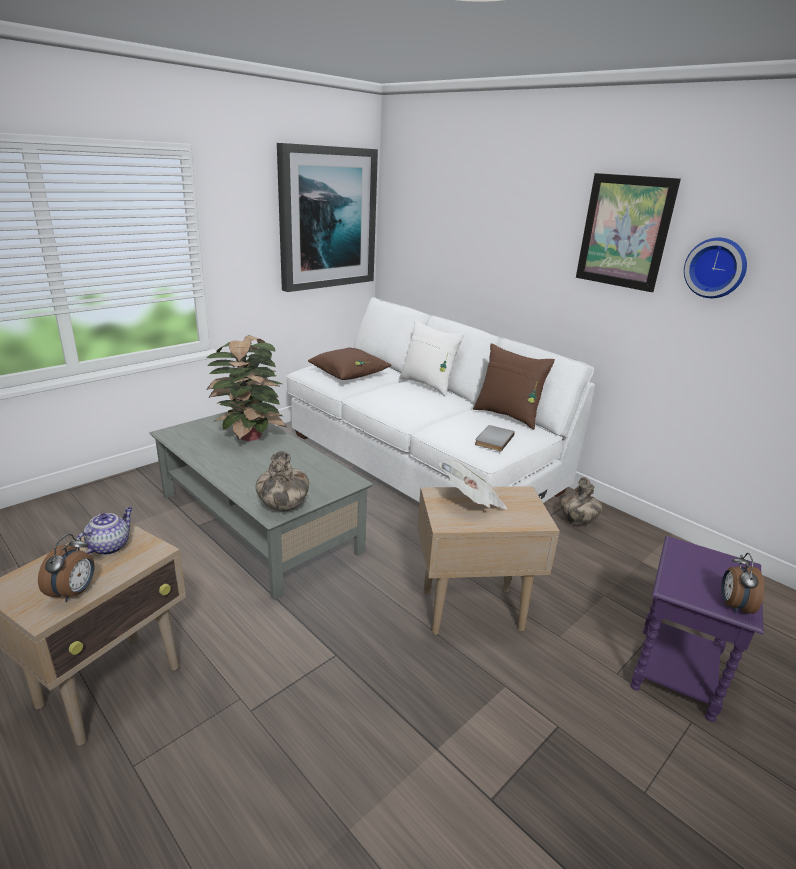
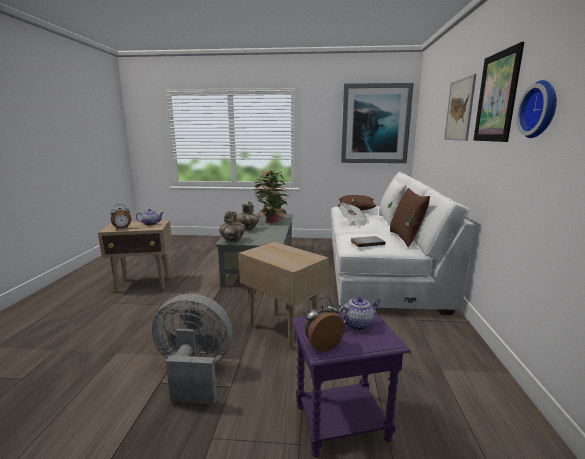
camera: 50 degrees right, 10 degrees down
(471, 501) = (282, 251): newspaper -> newspaper (353, 222)
(500, 749) = (194, 373): none -> grey fan
(527, 226) = (459, 110): none -> picture
(577, 521) = (430, 330): vase -> vase (247, 229)
(700, 562) = (358, 324): none -> teapot

